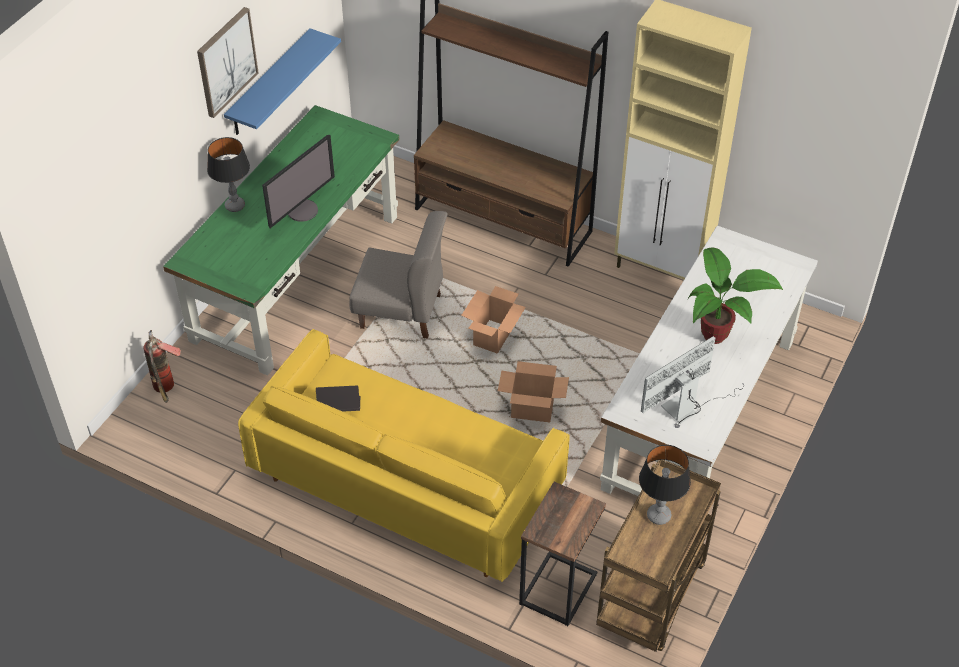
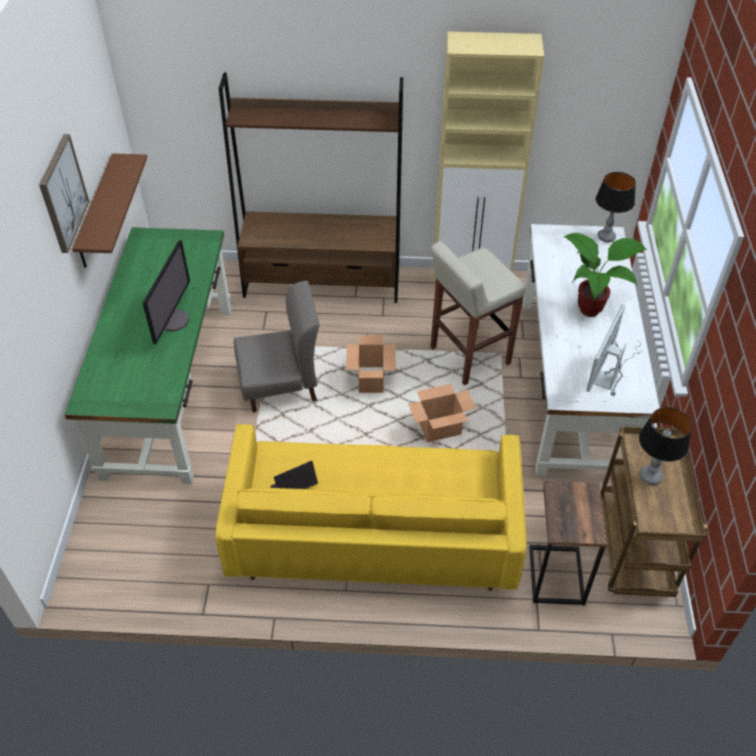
camera: 25 degrees left, 0 degrees up
(167, 390) = (101, 534): fire extinguisher -> none
(235, 206) = (106, 336): table lamp -> table lamp (606, 237)
(269, 84) = (96, 212): blue shelf -> brown shelf
(608, 347) = (468, 356): none -> beige stool

